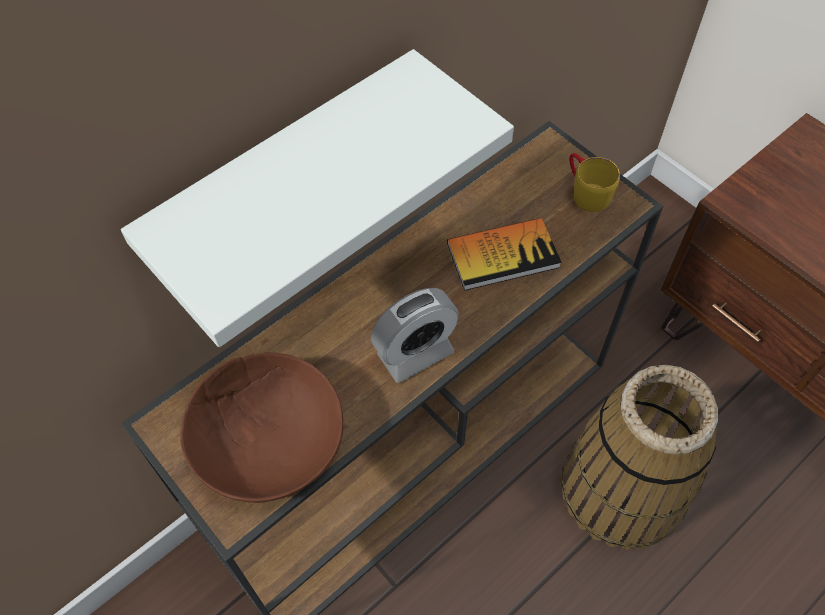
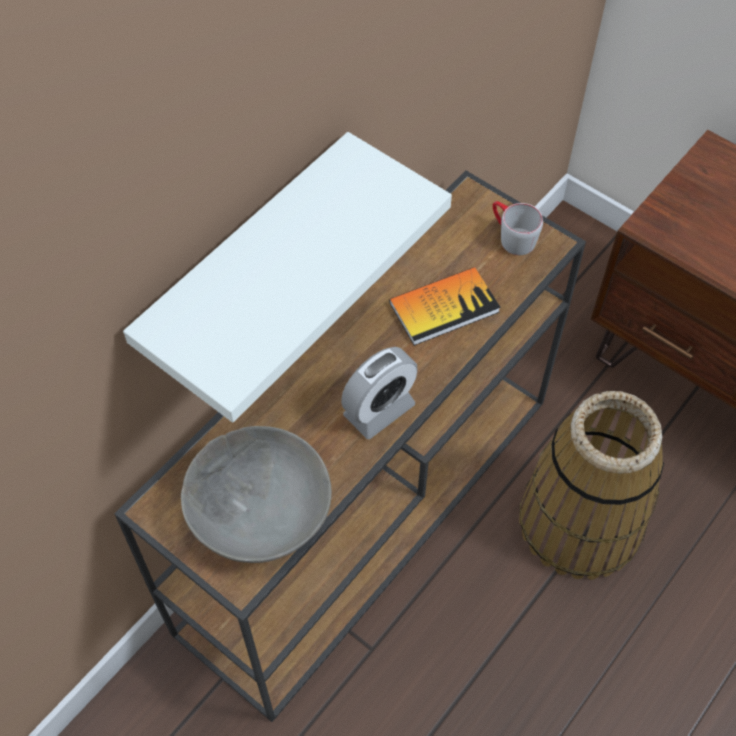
camera: 10 degrees left, 0 degrees up
(268, 443) = (259, 511): brown bowl -> grey bowl
(585, 192) = (511, 237): yellow mug -> grey mug

